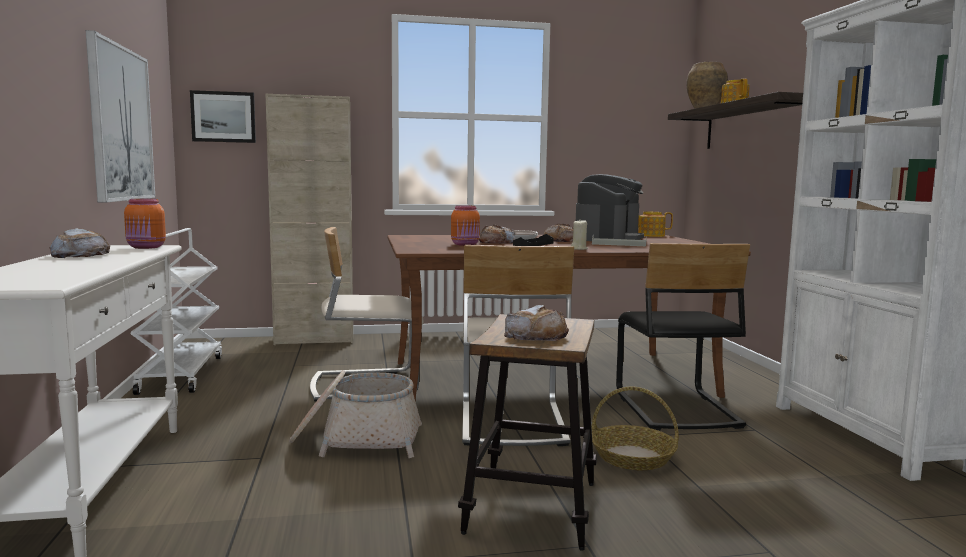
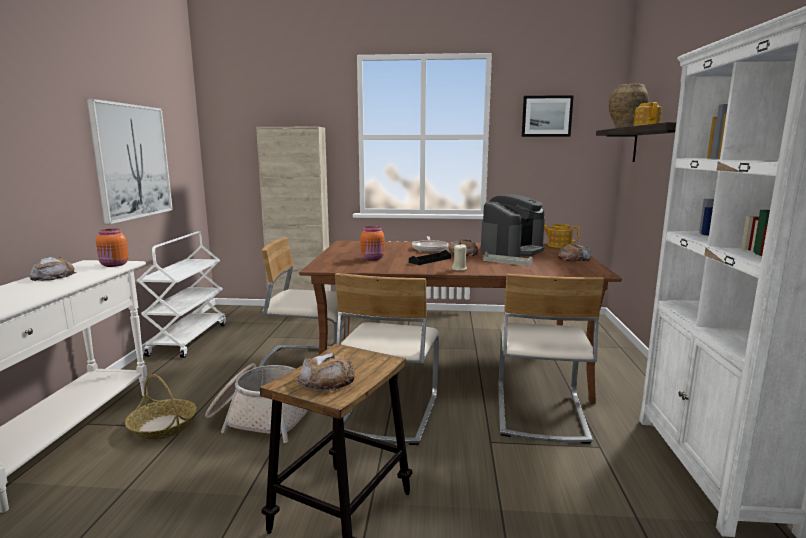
camera: 15 degrees right, 5 degrees up
(223, 117) = (234, 143): picture -> picture (546, 116)
(497, 242) = (404, 255): bread -> bread (574, 258)
(632, 457) = (464, 466): basket -> basket (162, 426)
(674, 409) = (539, 413): black chair -> beige chair

